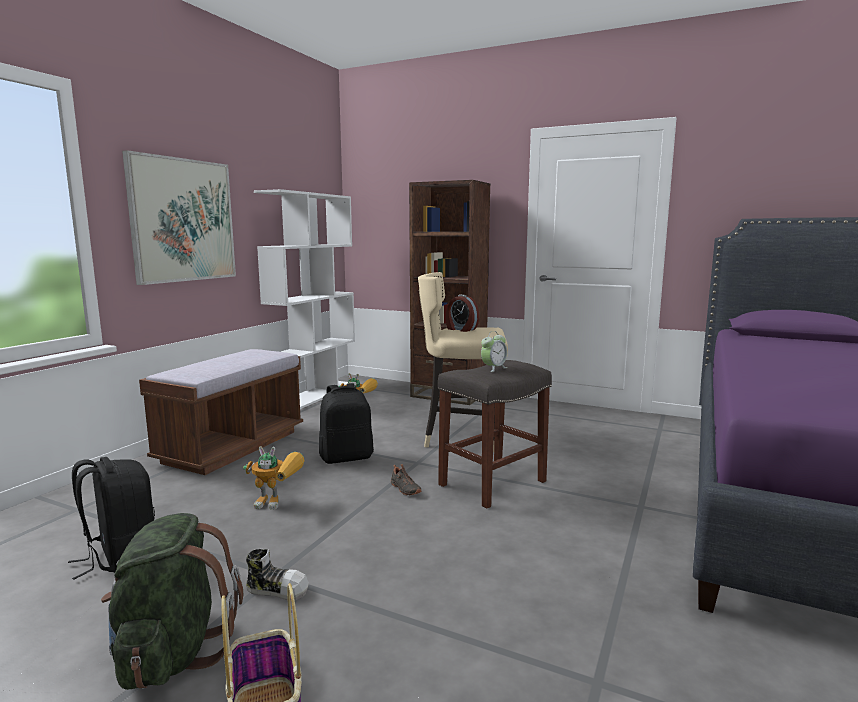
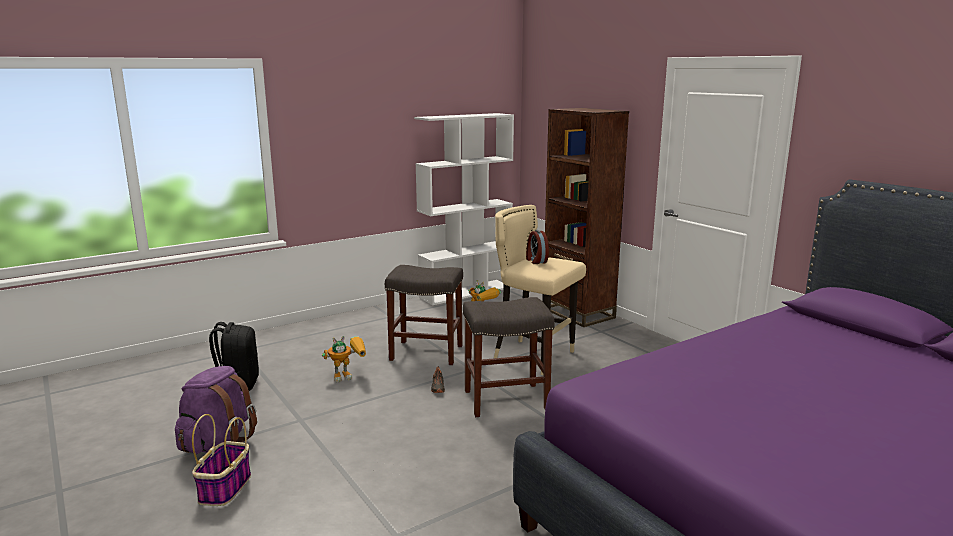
camera: 30 degrees right, 5 degrees up
(173, 652) = (218, 442): green backpack -> purple backpack
(183, 220) = (347, 147): picture -> none
(232, 447) = (363, 326): brown bench -> none
(277, 589) = (293, 428): shoe -> none
(279, 503) = (348, 375): toy robot -> toy robot turned 60 degrees counterclockwise
(346, 457) = (427, 352): black backpack -> grey stool
(493, 368) = (507, 305): alarm clock -> none

